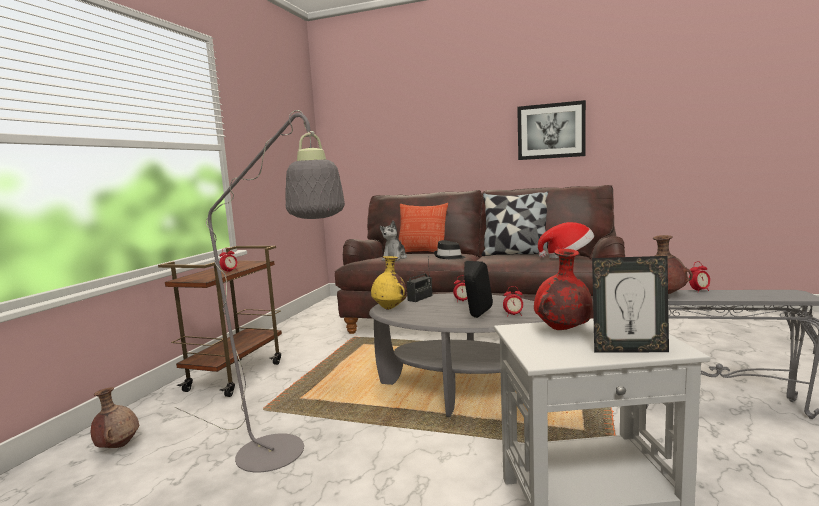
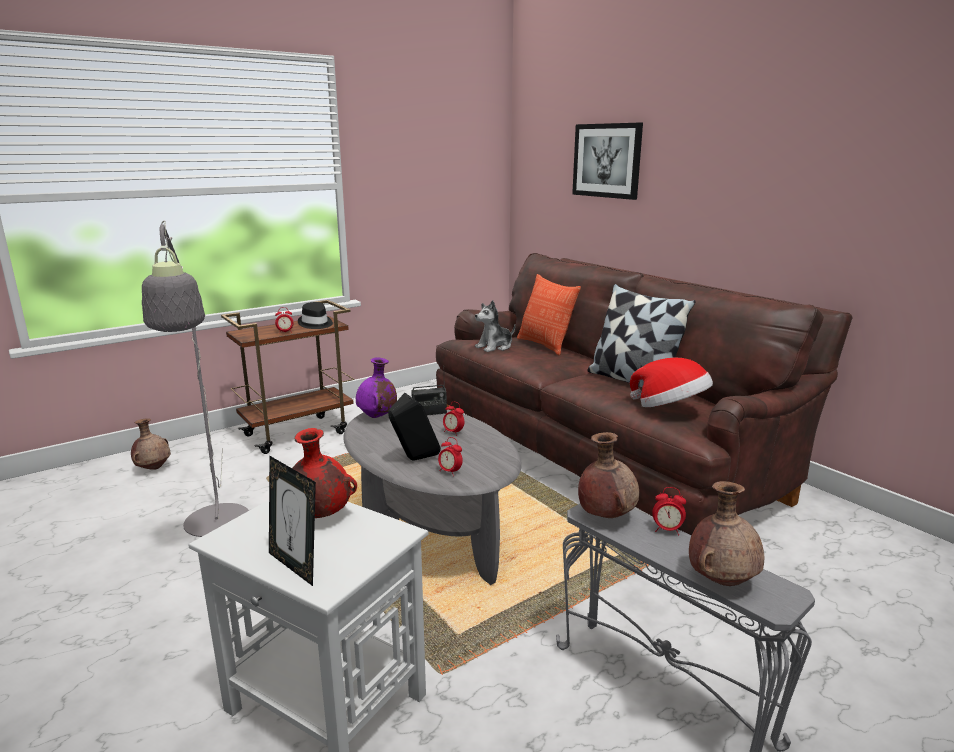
camera: 35 degrees right, 10 degrees up
(390, 308) = (377, 417): yellow vase -> purple vase
(449, 257) = (545, 363): black hat -> black hat (315, 324)
(551, 131) = (784, 192): picture -> picture (607, 160)
(767, 297) = (722, 580): none -> brown vase

